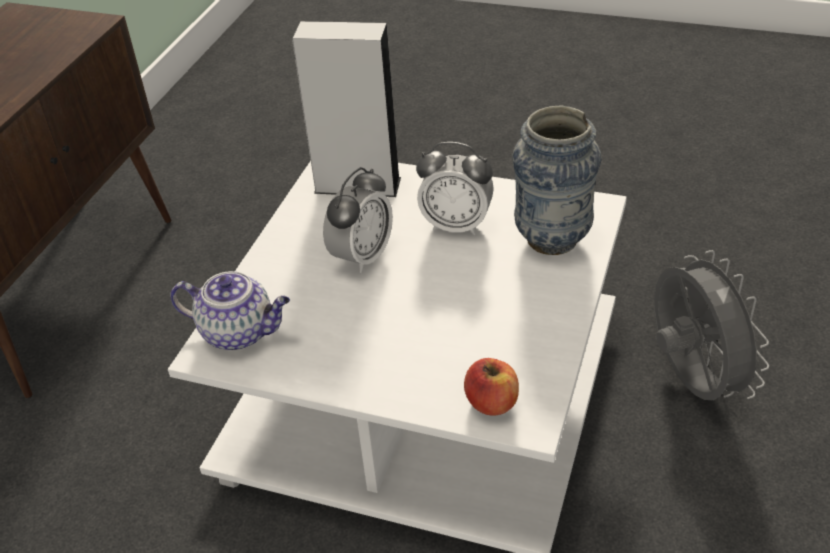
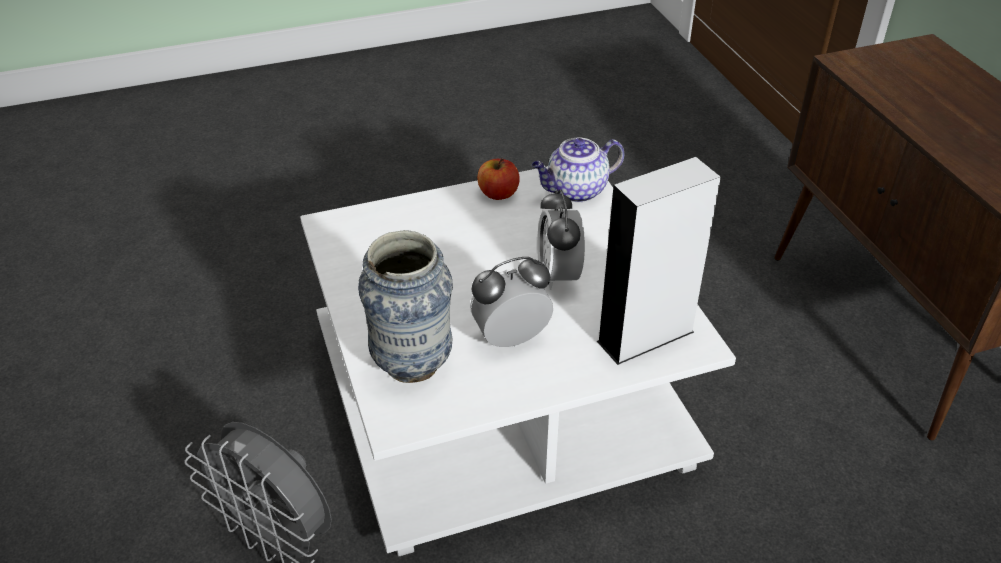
camera: 140 degrees right, 0 degrees up
(492, 403) = (362, 224): apple -> apple (498, 193)

